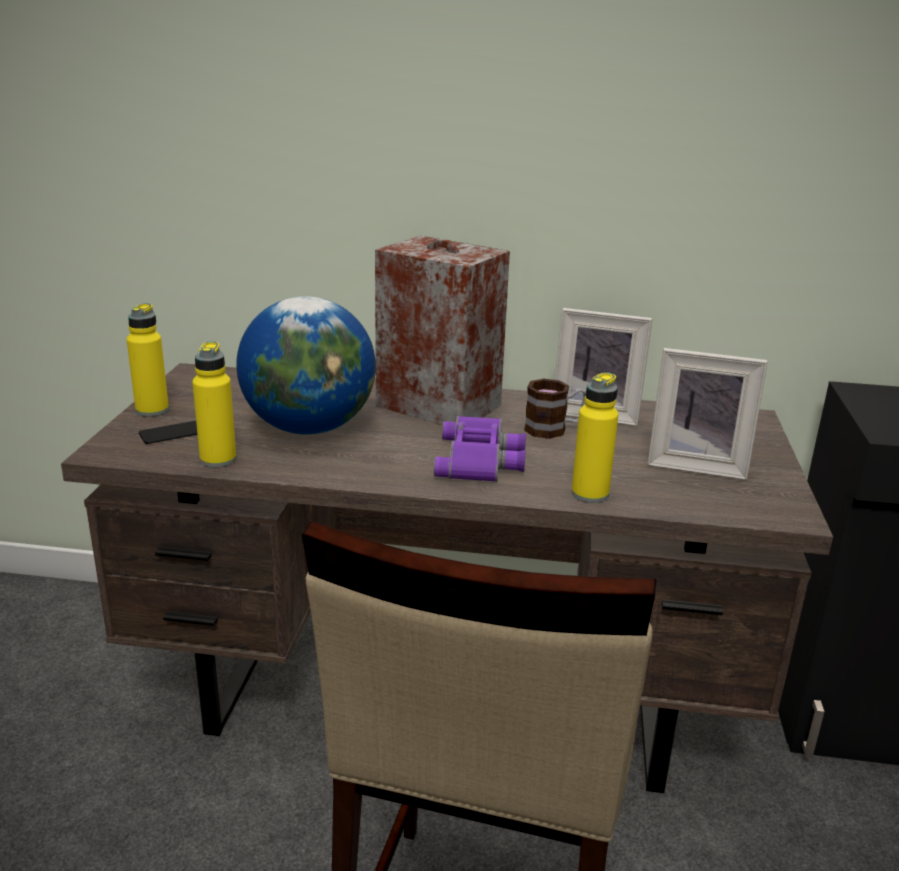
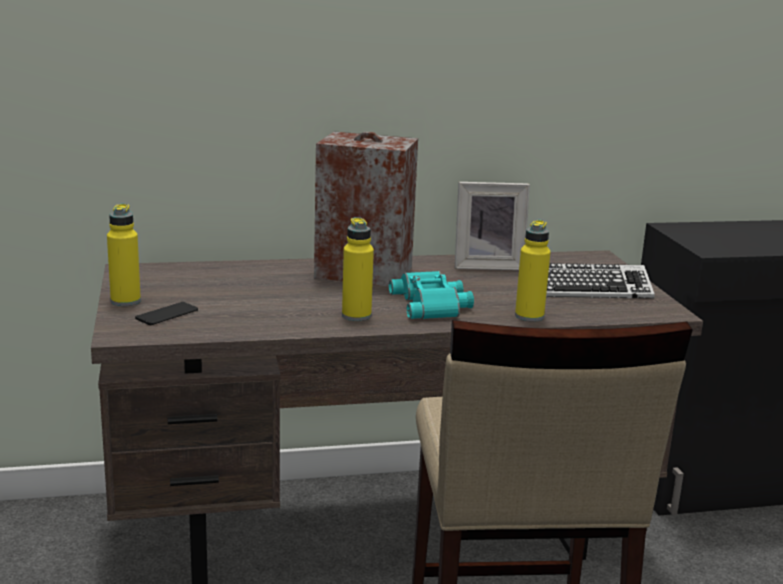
camera: 20 degrees left, 5 degrees down
(218, 459) = (225, 328): yellow bottle -> yellow bottle (356, 316)
(309, 428) = (276, 299): globe -> none
(482, 460) = (433, 304): purple binoculars -> turquoise binoculars
(554, 429) = (466, 279): mug -> none
(697, 464) = (585, 289): picture frame -> keyboard

